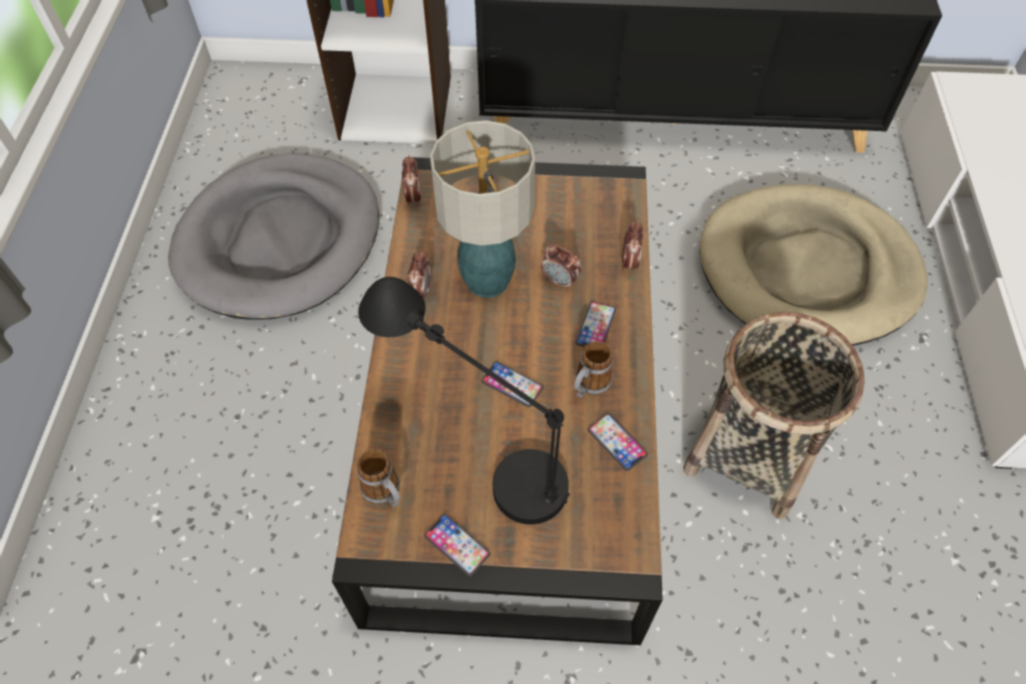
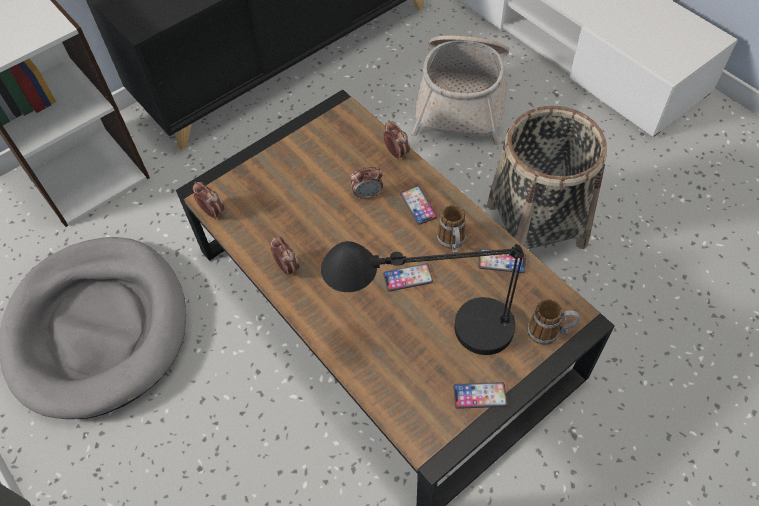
camera: 40 degrees left, 0 degrees up
(385, 493) = (405, 405): mug -> mug (549, 332)
(488, 281) = (324, 228): table lamp -> none
(807, 271) = (462, 98): beige dog bed -> basket

